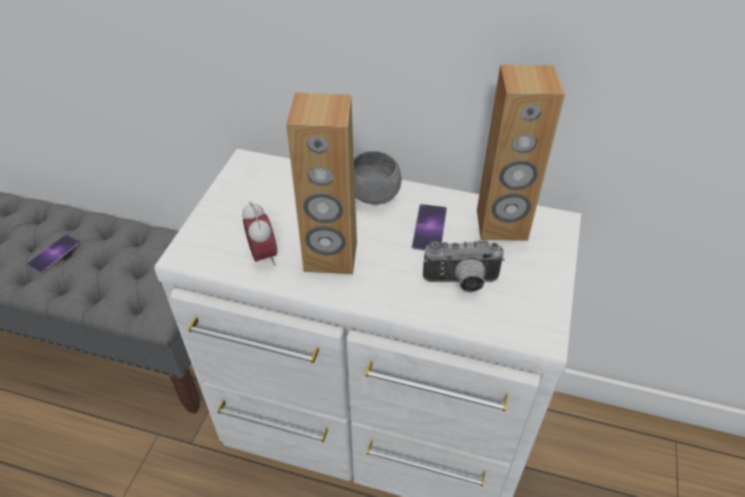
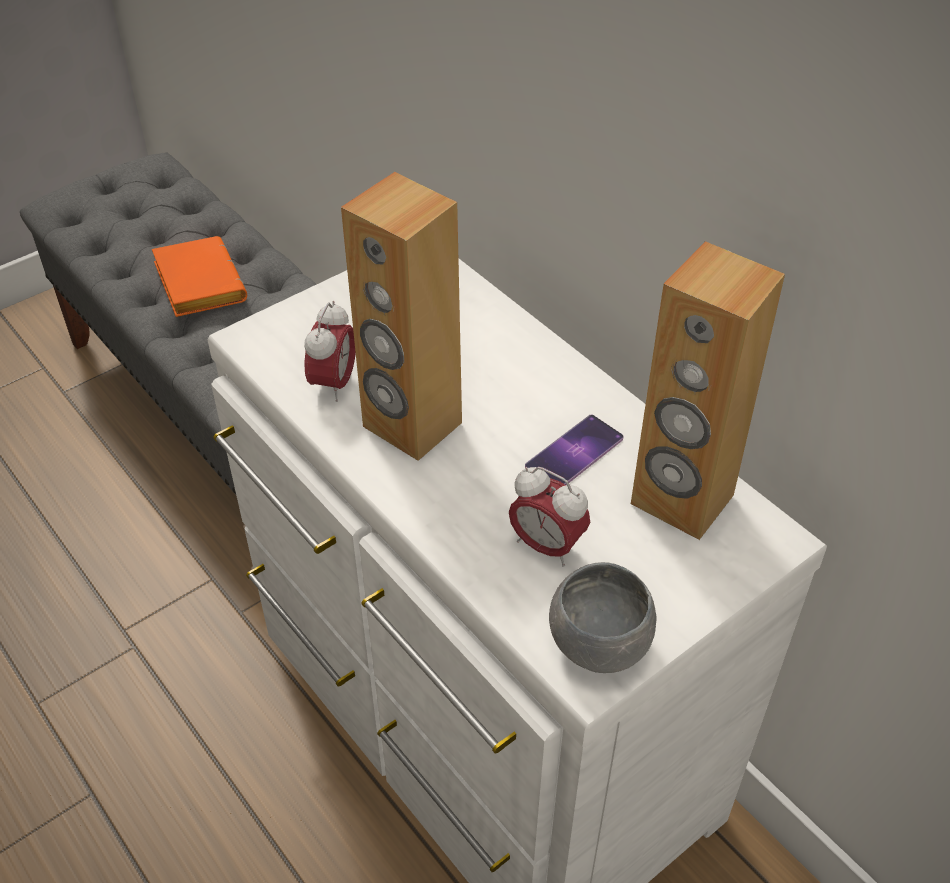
camera: 35 degrees right, 0 degrees up
(54, 253) = (196, 283): phone -> orange book
(373, 195) = (541, 373): grey bowl -> grey bowl (598, 643)
(461, 283) = (546, 546): camera -> alarm clock

